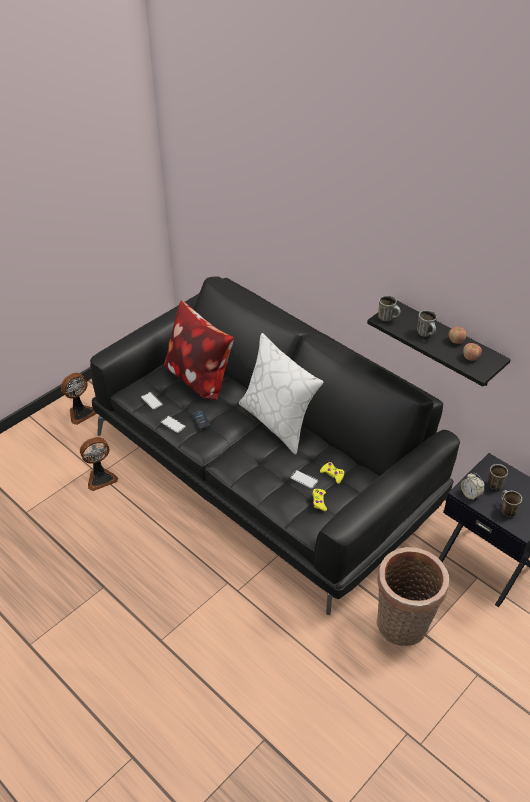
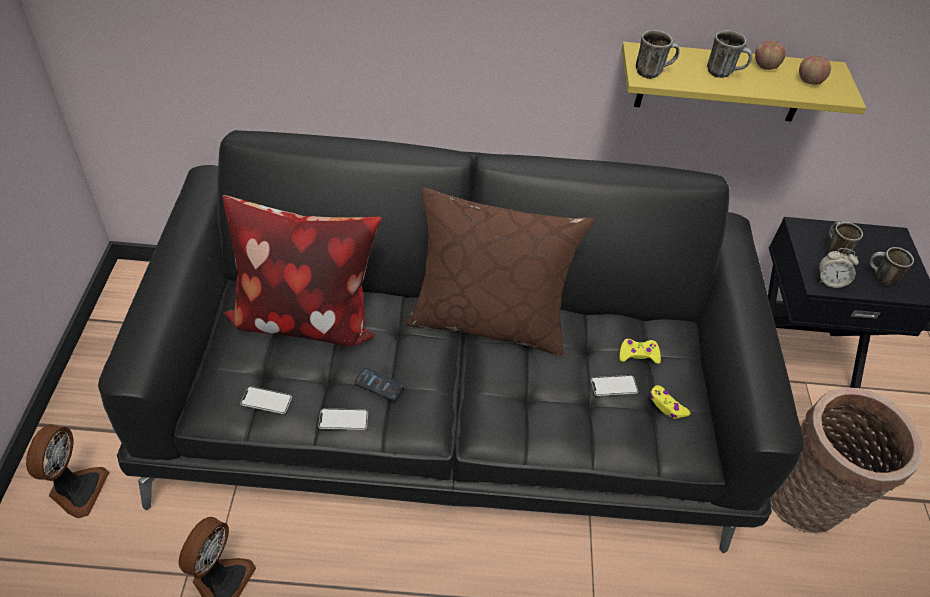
camera: 45 degrees left, 5 degrees up
(278, 422) = (488, 320): white pillow -> brown pillow
(447, 345) = (723, 83): black shelf -> yellow shelf

